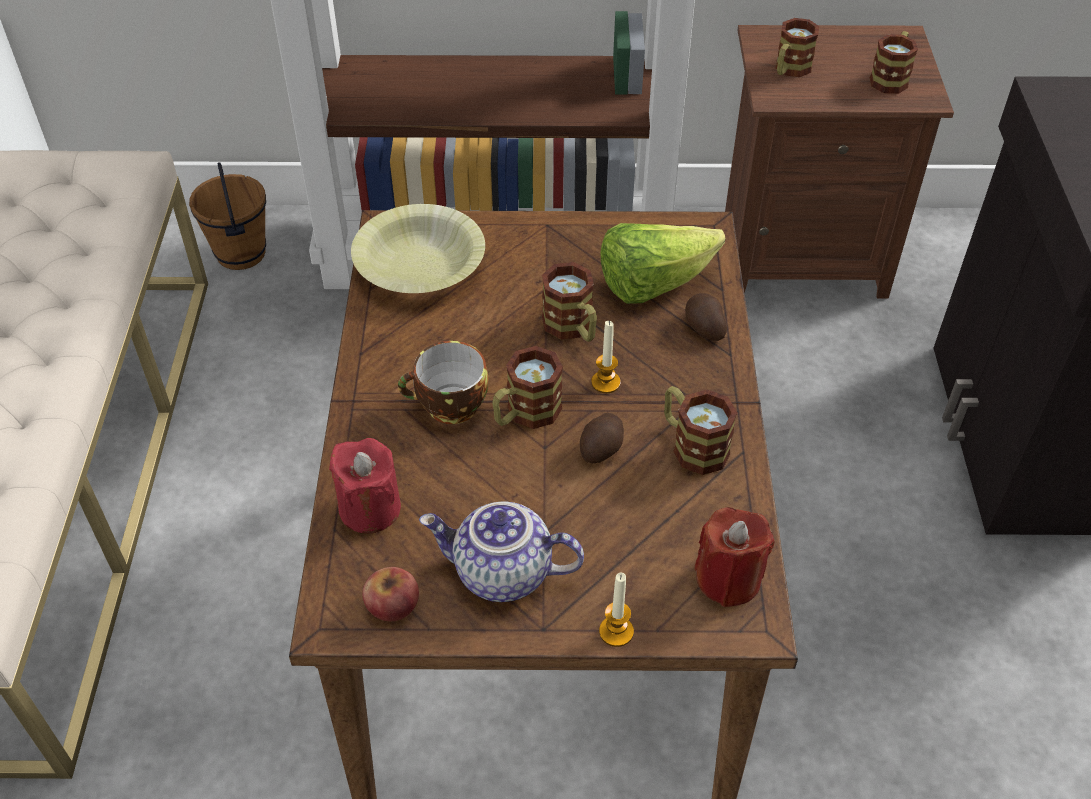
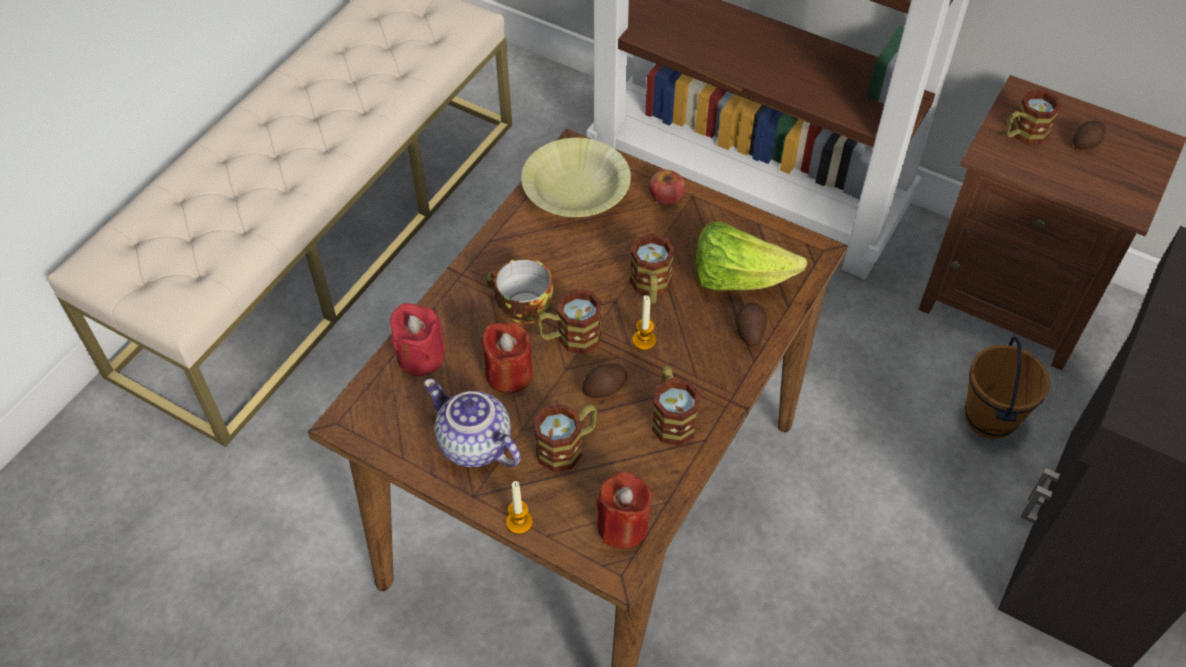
camera: 30 degrees right, 5 degrees up
(242, 254) = (550, 110): brown bucket -> brown bucket (990, 418)
(392, 604) = (391, 430): apple -> apple (666, 196)
(486, 481) = (509, 374): none -> red candle
(847, 58) = (1086, 143): none -> potato
(890, 78) = (1112, 177): mug -> mug (567, 446)

